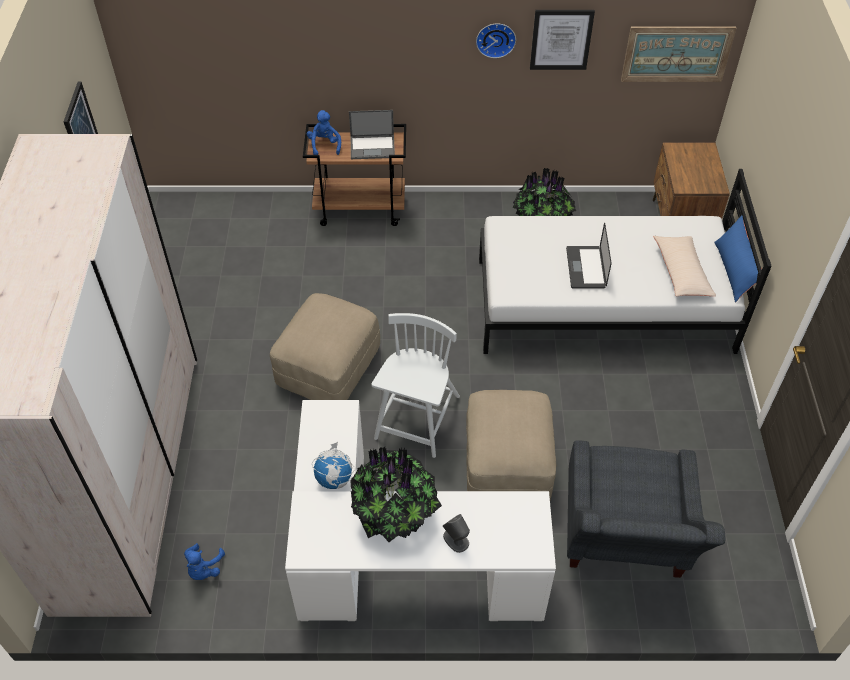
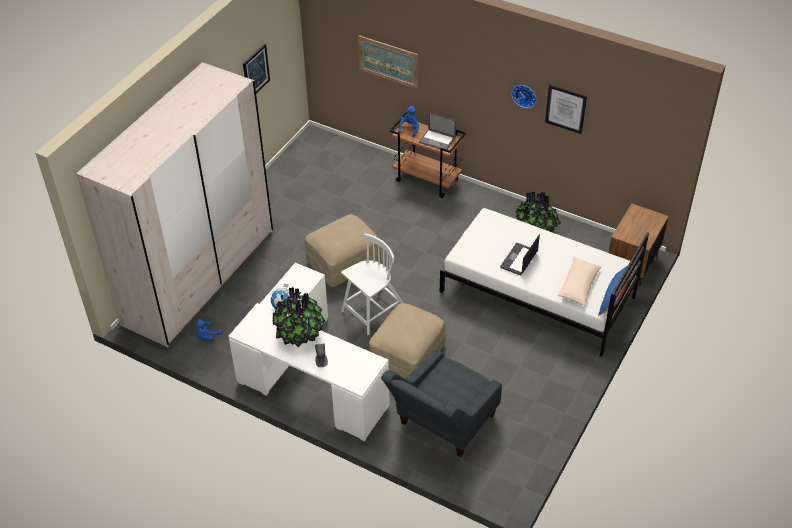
camera: 30 degrees right, 5 degrees down
(677, 54) = (642, 143): picture -> picture (388, 61)

